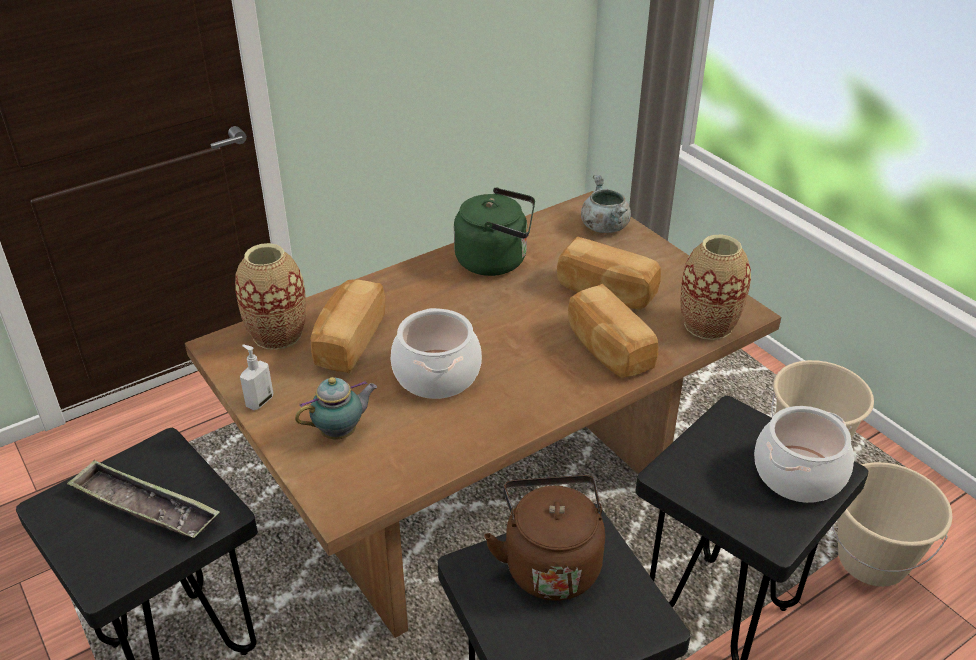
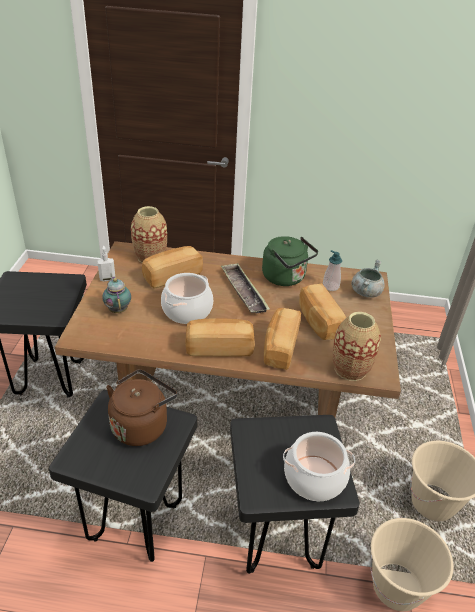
camera: 40 degrees right, 0 degrees up
(144, 506) = (38, 297): tray -> tray (243, 292)
(341, 432) = (118, 309): teapot -> teapot turned 120 degrees counterclockwise
(543, 394) = (219, 347): none -> bread
(559, 242) = (330, 286): none -> soap dispenser

